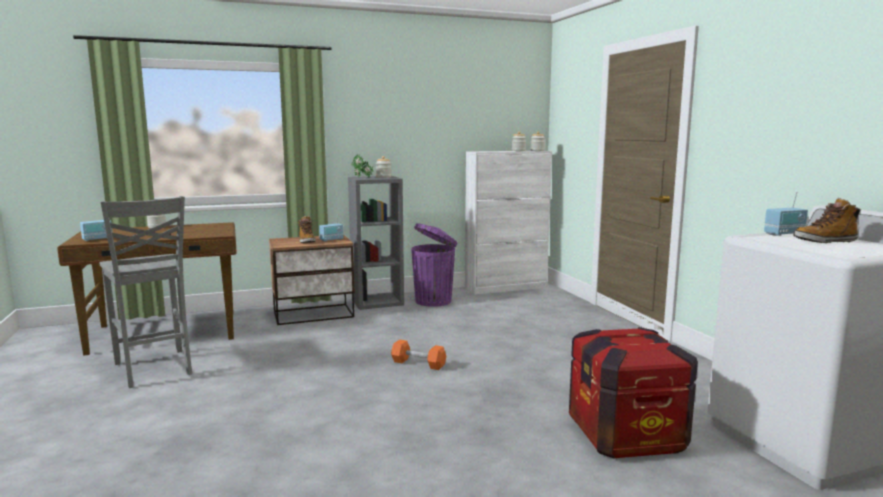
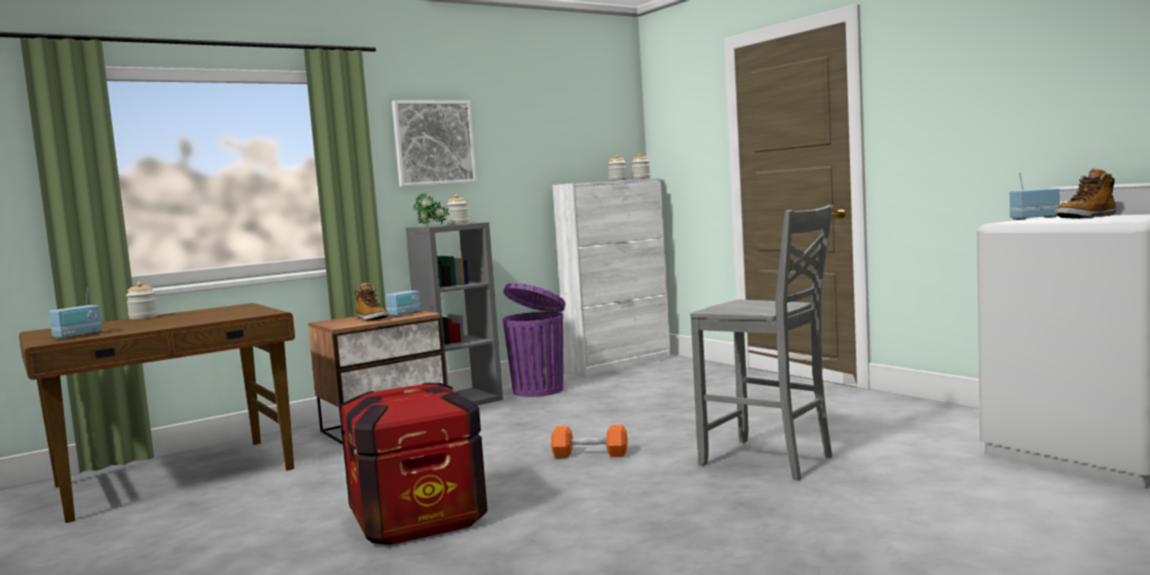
camera: 15 degrees left, 5 degrees down
(154, 369) = (208, 520): grey chair -> grey chair (769, 461)
(375, 117) = (434, 143): none -> picture
(626, 435) = (908, 479): crate -> crate (418, 519)
(784, 234) = (1034, 218): radio -> radio turned 150 degrees counterclockwise

